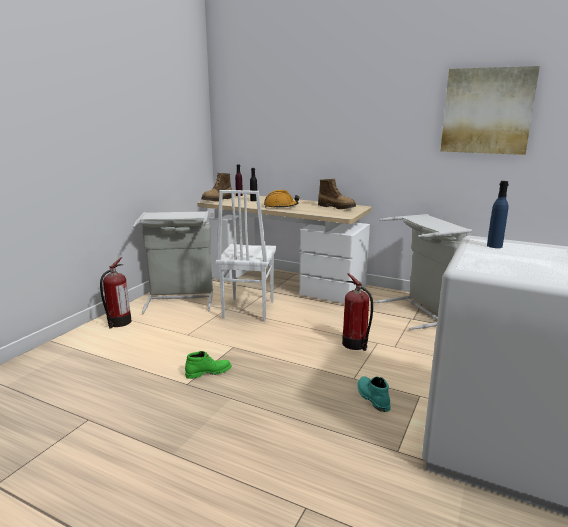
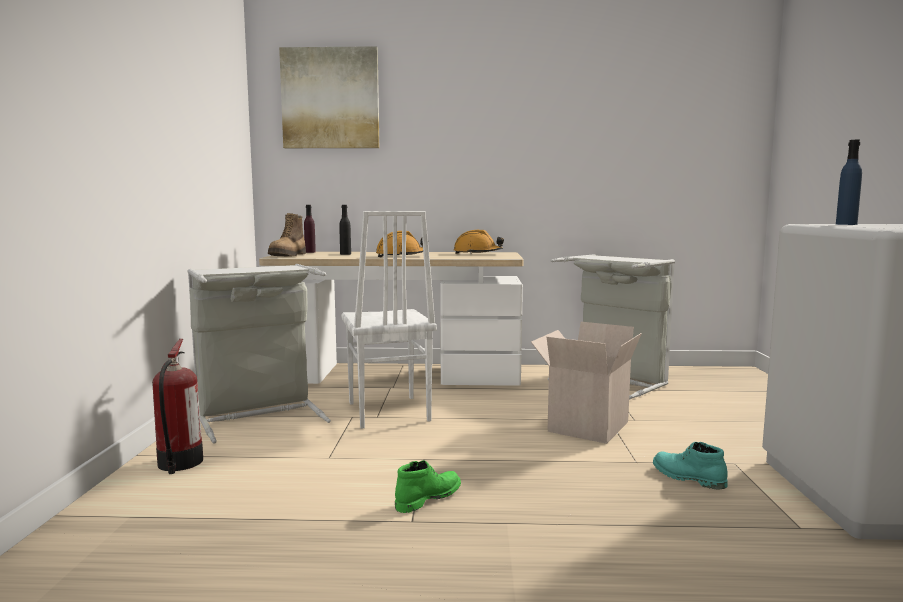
camera: 25 degrees left, 10 degrees down
(337, 207) = (477, 254): boot -> orange hard hat
(355, 344) = (586, 425): fire extinguisher -> cardboard box
(487, 111) = (651, 124): picture -> picture (330, 98)

